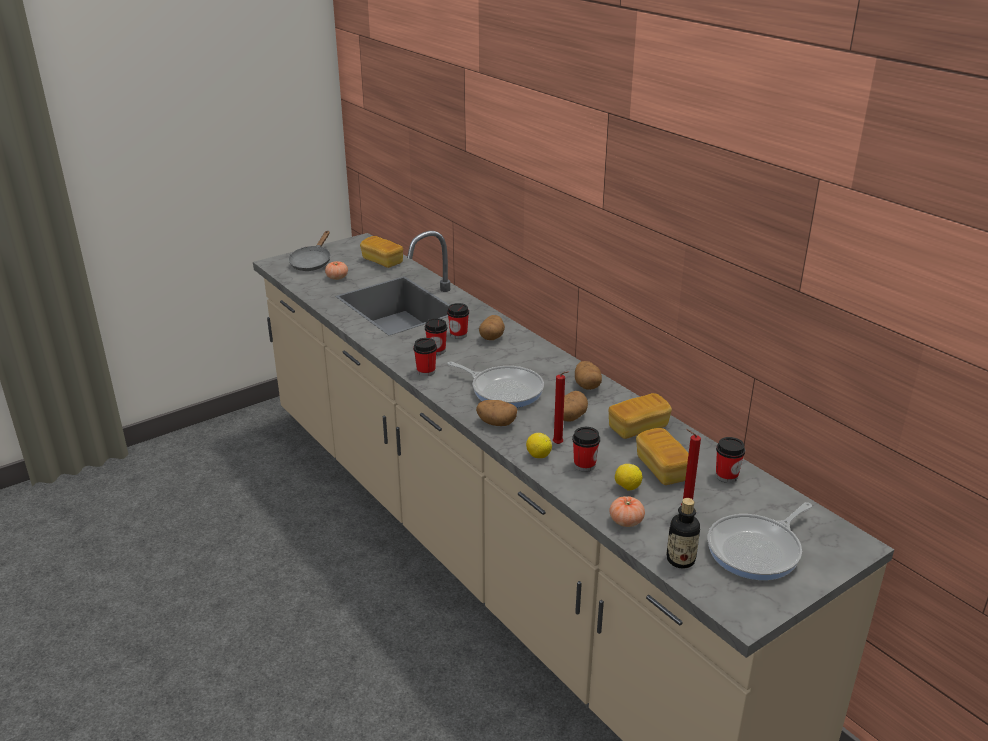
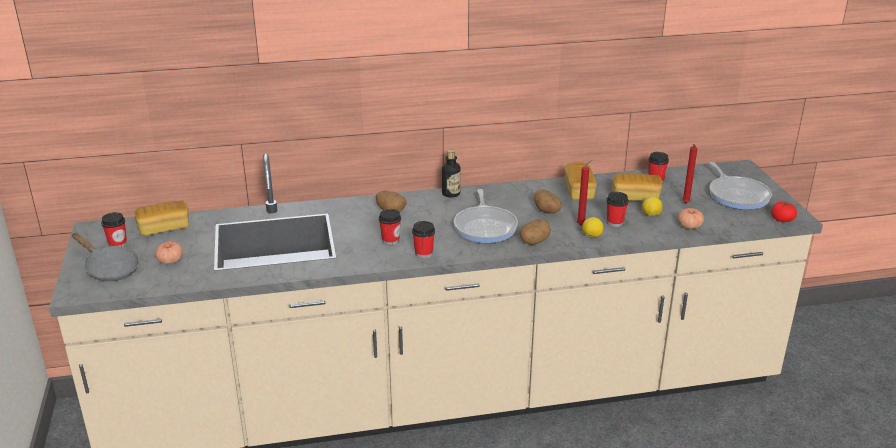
camera: 65 degrees left, 0 degrees up
(458, 335) = (371, 224): cup -> cup (118, 244)
(504, 390) = (485, 226): frying pan -> frying pan turned 120 degrees clockwise
(587, 385) = (506, 193): potato -> none
(680, 560) = (737, 220): bottle -> bottle (451, 193)
(723, 601) = (782, 219): none -> tomato

